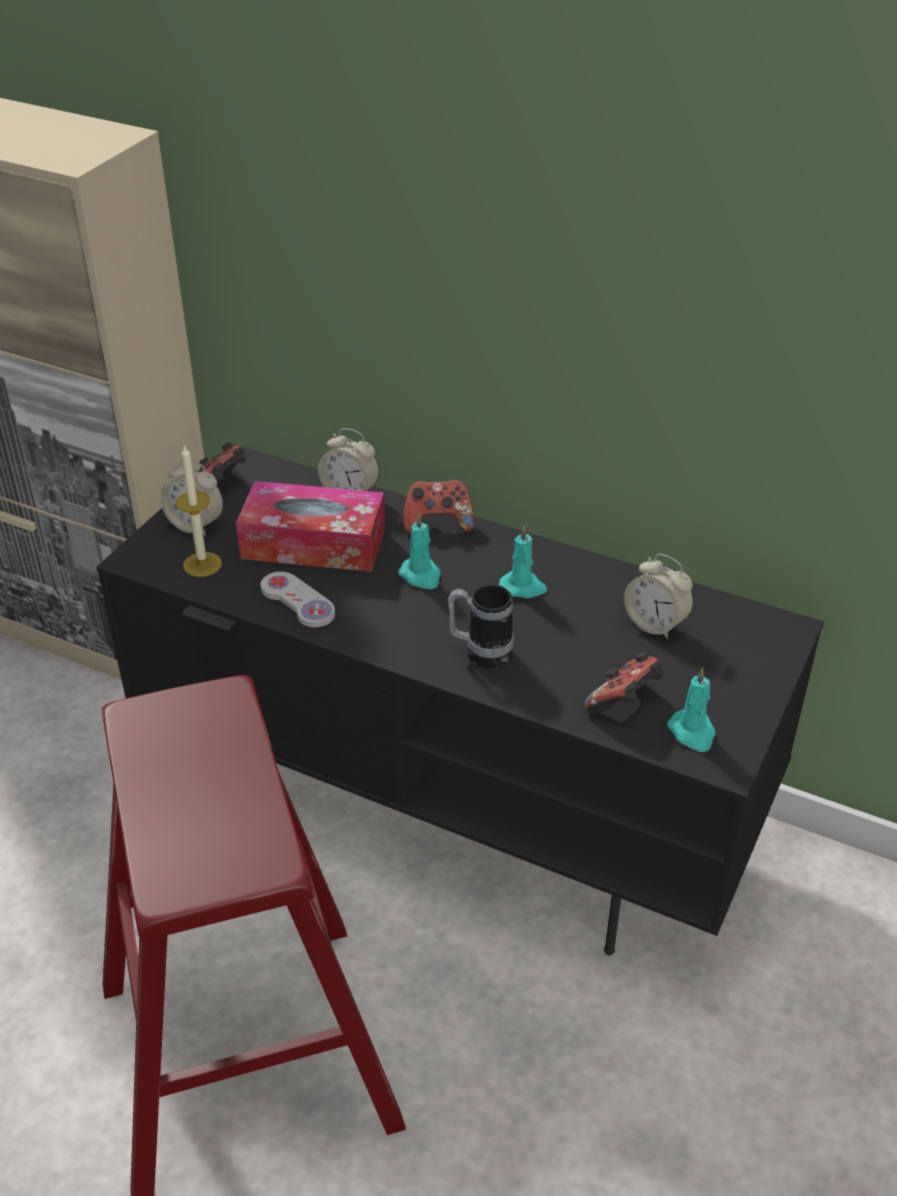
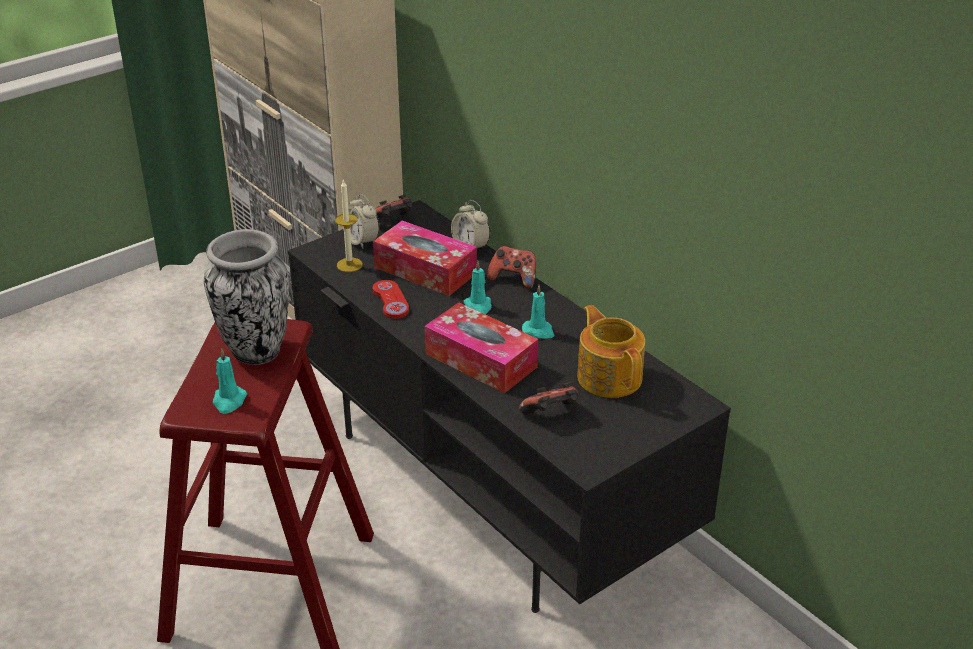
camera: 25 degrees right, 5 degrees down
(203, 748) = (255, 352): none -> vase
(297, 601) = (390, 301): white game controller -> red game controller
(480, 652) = (481, 360): mug -> tissue box
(655, 624) = (609, 376): alarm clock -> teapot
(692, 733) = (580, 445): turquoise candle -> turquoise candle (229, 401)

